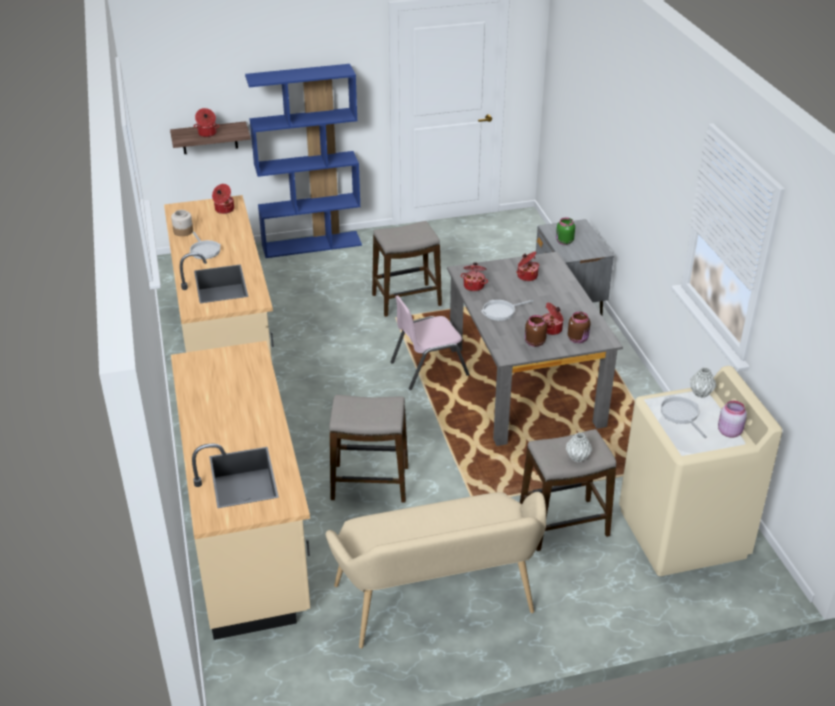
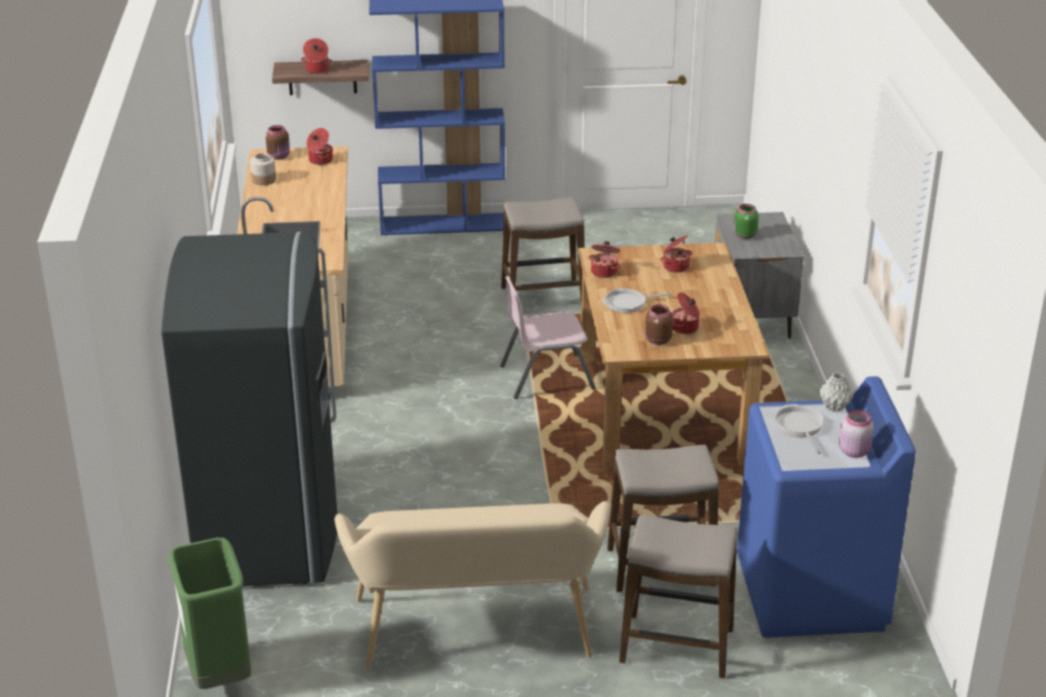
camera: 10 degrees right, 5 degrees down
(204, 250) = (282, 202): frying pan -> none
(239, 670) = (219, 674): none -> green trash can
(247, 531) = (270, 530): beige counter -> grey fridge
(369, 483) = (433, 496): stool -> stool (676, 646)
(525, 386) = (663, 408): grey dining table -> brown dining table
(577, 457) = (670, 472): grey vase -> none
(578, 339) = (715, 342): brown jar -> brown jar (279, 156)
(683, 534) = (811, 594): beige washing machine -> blue washing machine

